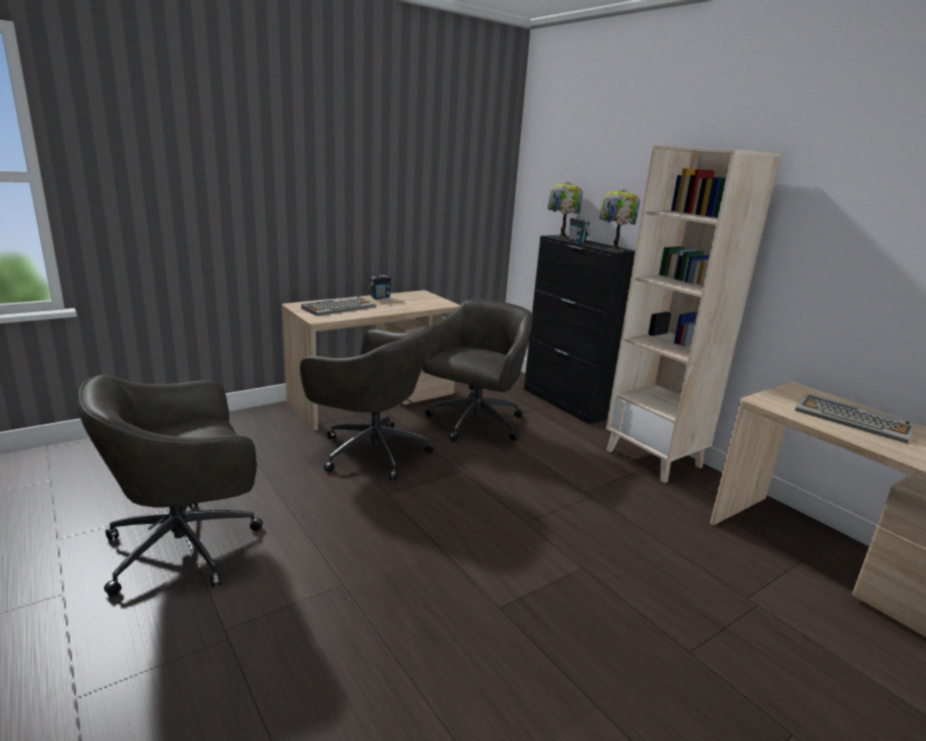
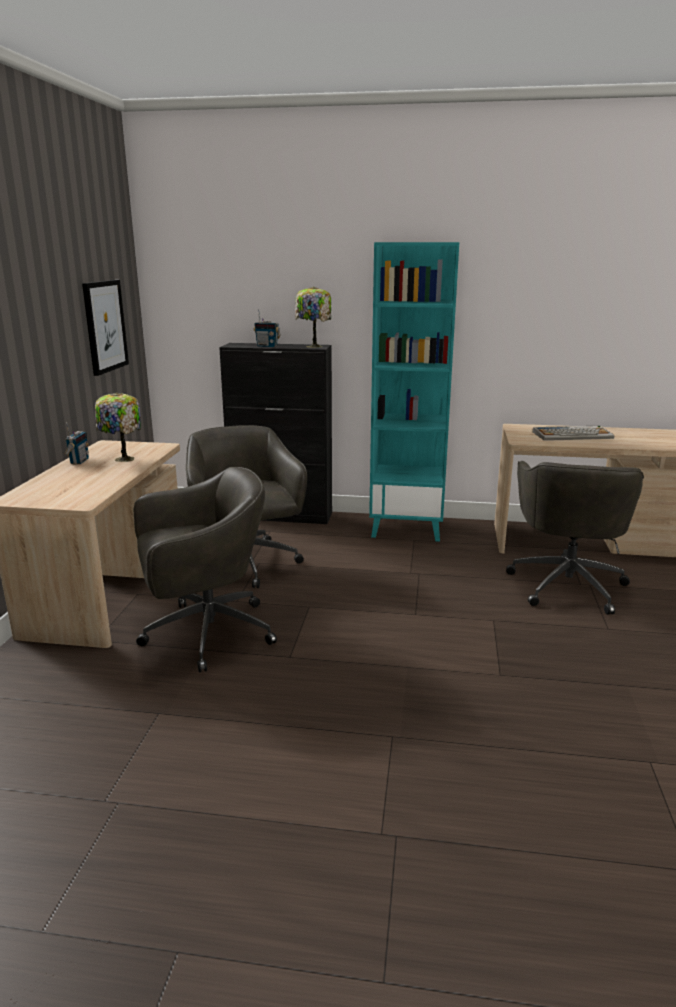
camera: 45 degrees left, 0 degrees up
(187, 546) = (210, 815): grey office chair -> grey office chair (567, 584)
(339, 307) = (67, 485): keyboard -> none
(457, 203) = (105, 326): none -> picture
(561, 236) = (235, 344): table lamp -> table lamp (123, 459)
(654, 458) = (407, 528): beige bookcase -> turquoise bookcase

